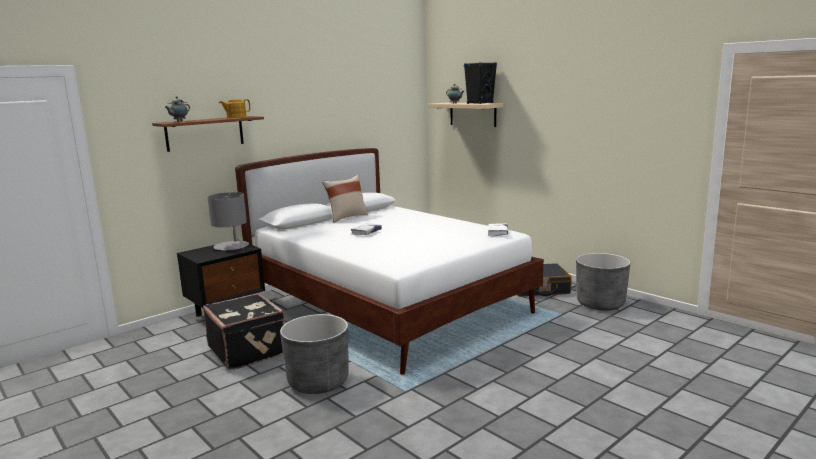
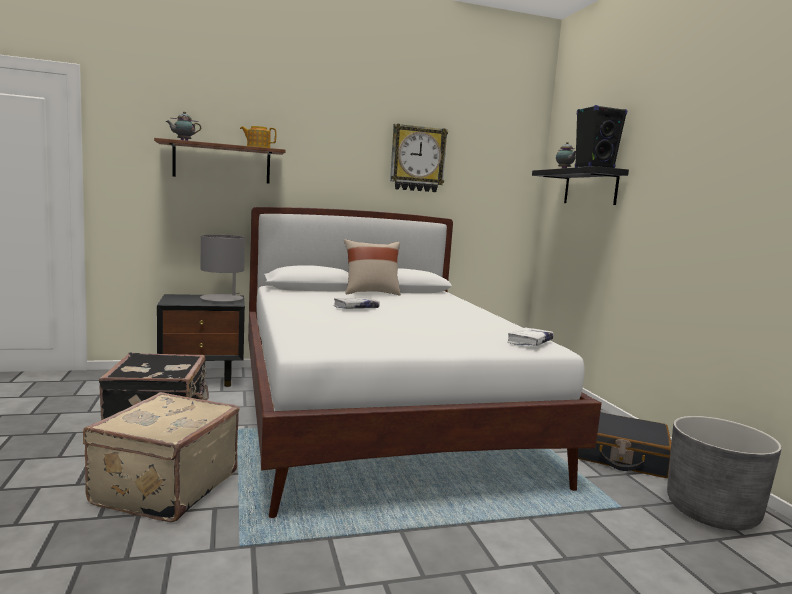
camera: 25 degrees right, 5 degrees down
(318, 382) = (163, 488): grey planter -> beige suitcase
(345, 105) = (417, 159): none -> wall clock
(472, 114) = (590, 187): beige shelf -> black shelf

